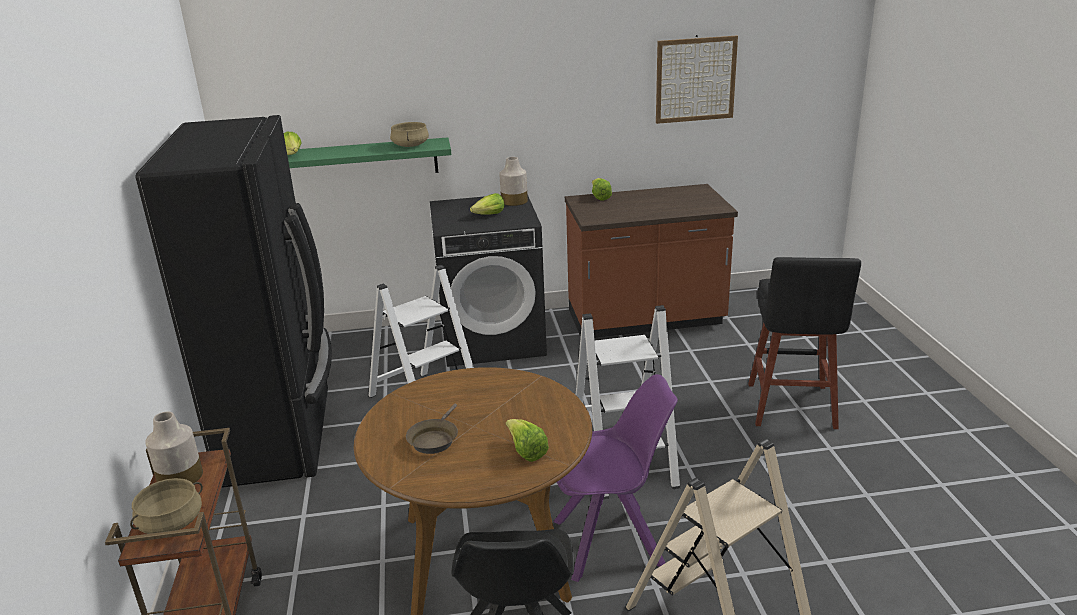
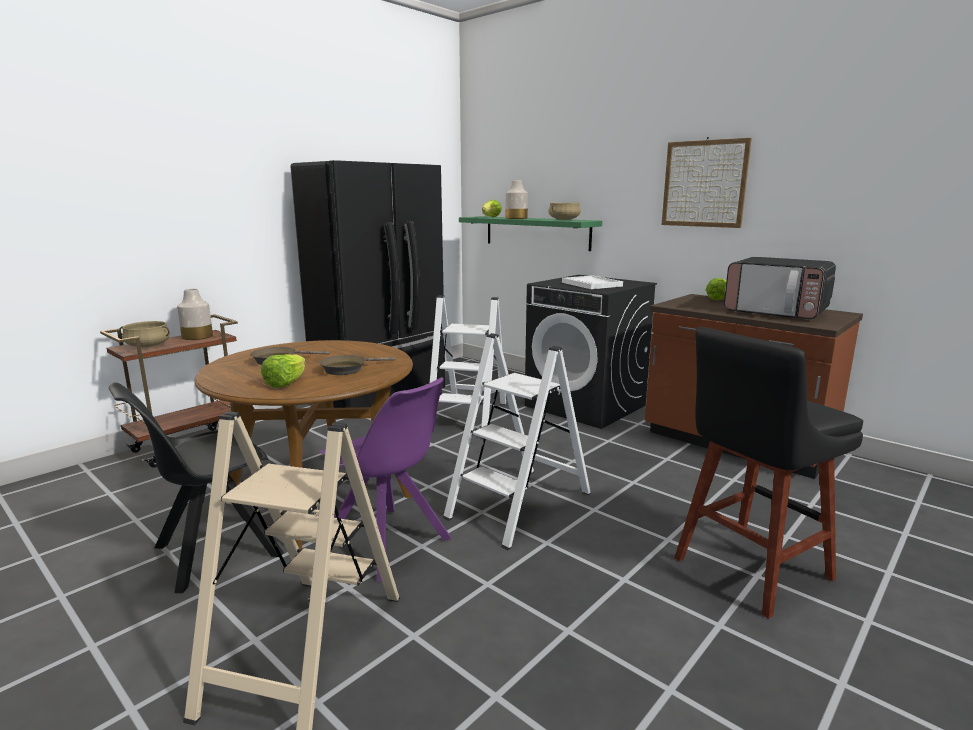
camera: 50 degrees right, 10 degrees down
(489, 215) = (591, 284): lettuce -> white tray
(514, 201) = (632, 283): beige vase -> beige vase (516, 218)
(521, 410) = (347, 369): none -> brown frying pan
(668, 201) = (776, 312): none -> microwave
(695, 78) = (866, 180): picture -> picture (704, 182)

